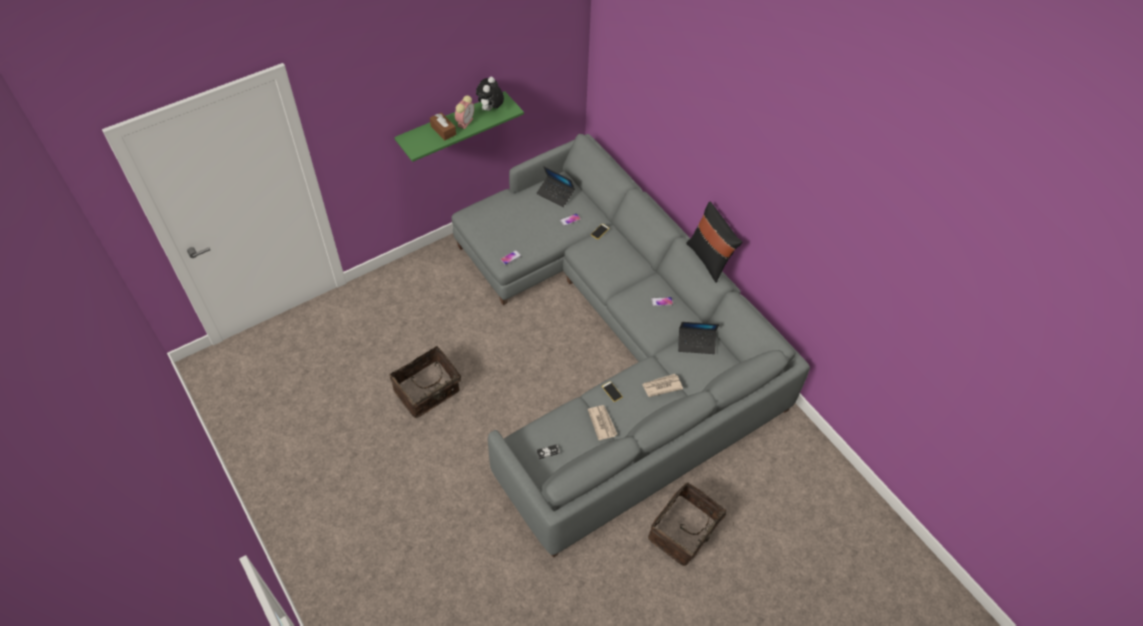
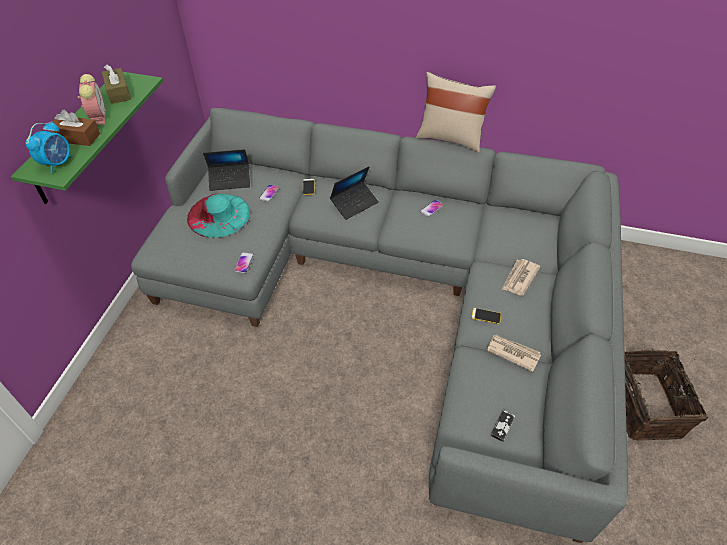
camera: 40 degrees left, 5 degrees down
(420, 142) = (57, 163): none -> alarm clock
(428, 392) = (265, 477): basket -> none
(490, 109) = (118, 92): plush toy -> brown tissue box
(525, 215) = (218, 215): none -> turquoise hat
(696, 343) = (501, 222): laptop -> laptop (354, 204)
(709, 259) = (450, 138): black pillow -> beige pillow

